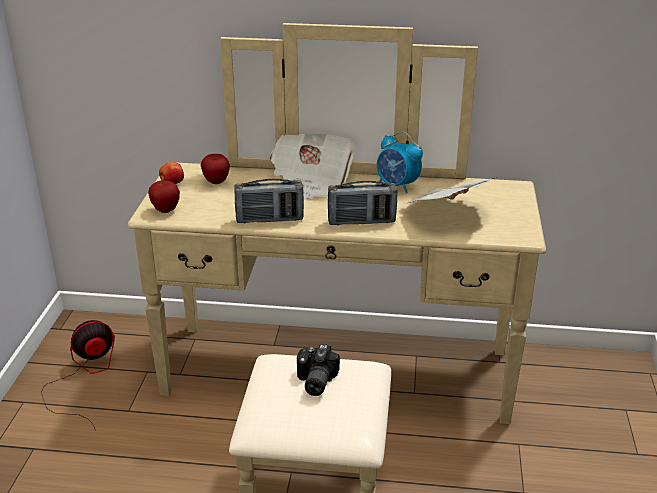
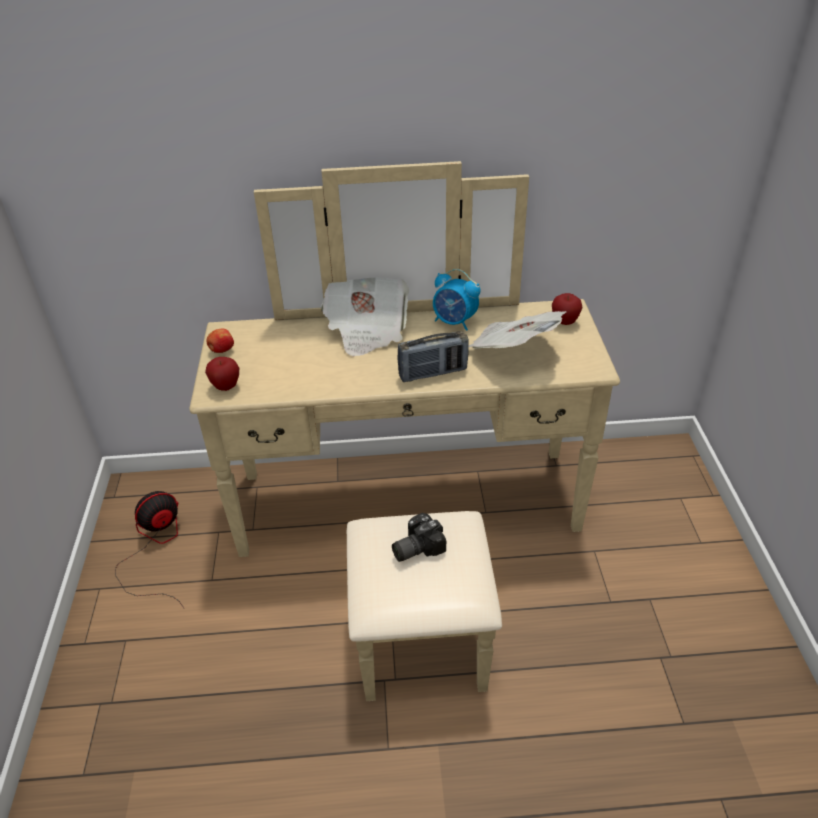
camera: 10 degrees left, 10 degrees up
(216, 182) = (268, 342): apple -> apple (564, 322)
(269, 219) = (339, 383): radio -> none
(314, 381) = (415, 547): camera -> camera turned 60 degrees clockwise

